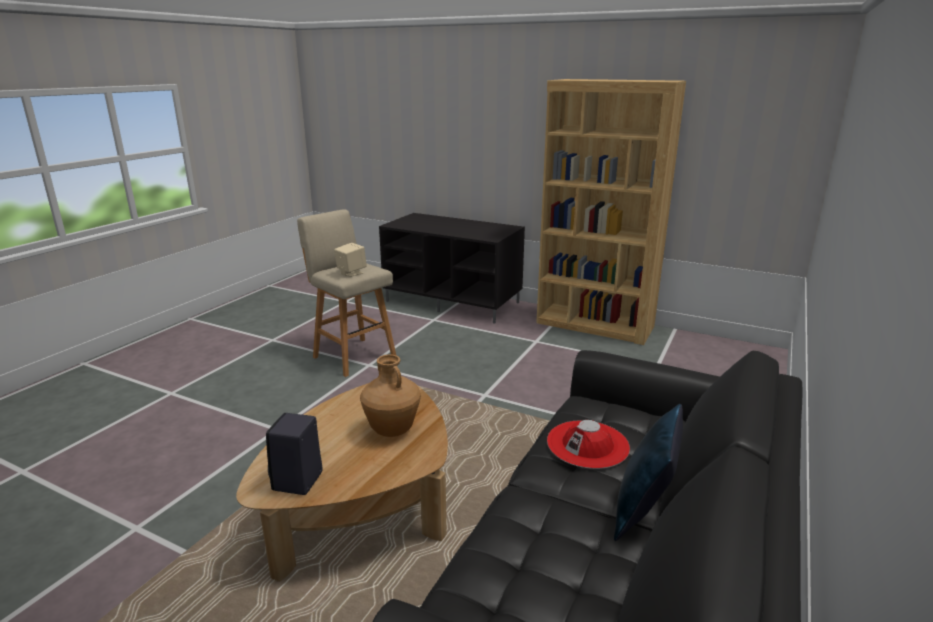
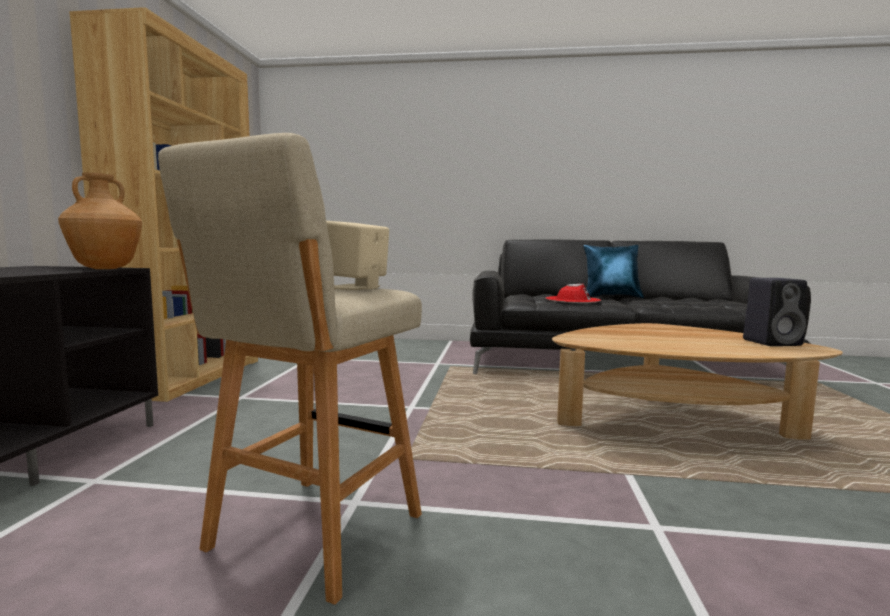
camera: 110 degrees left, 15 degrees down
(392, 431) = (646, 333): brown vase -> brown vase (106, 268)

